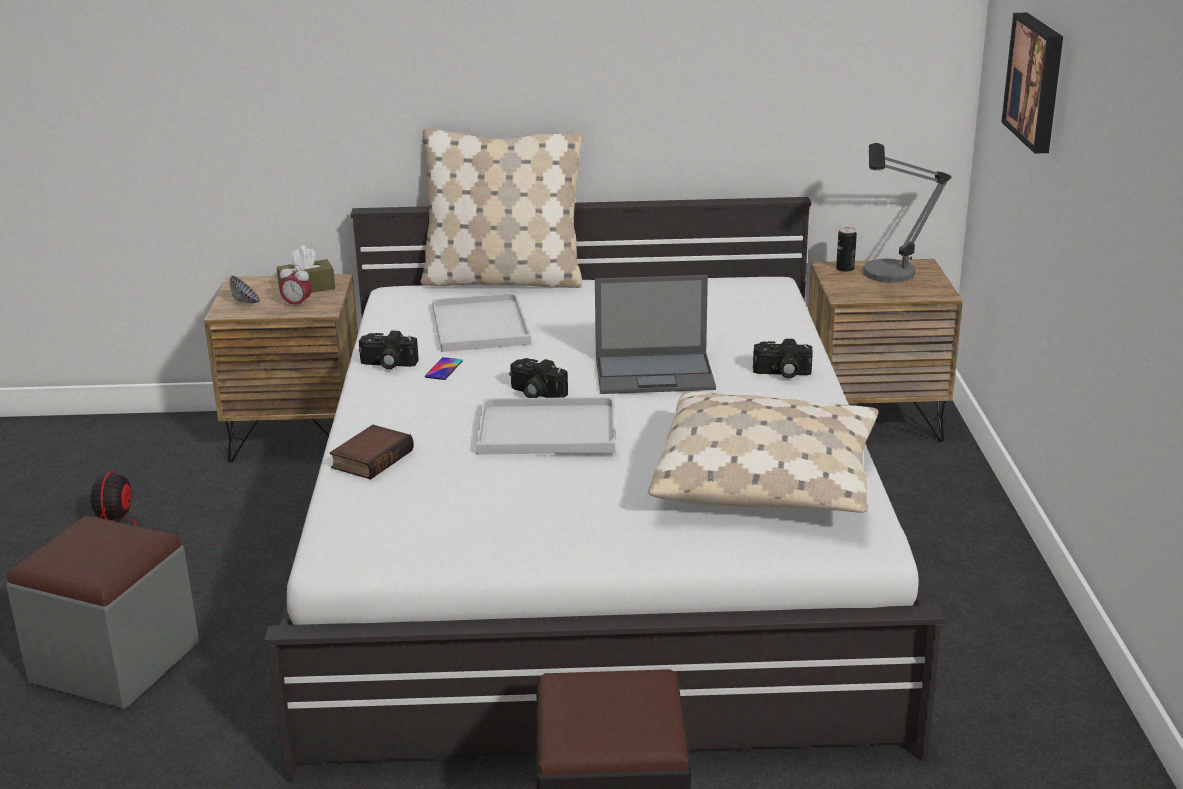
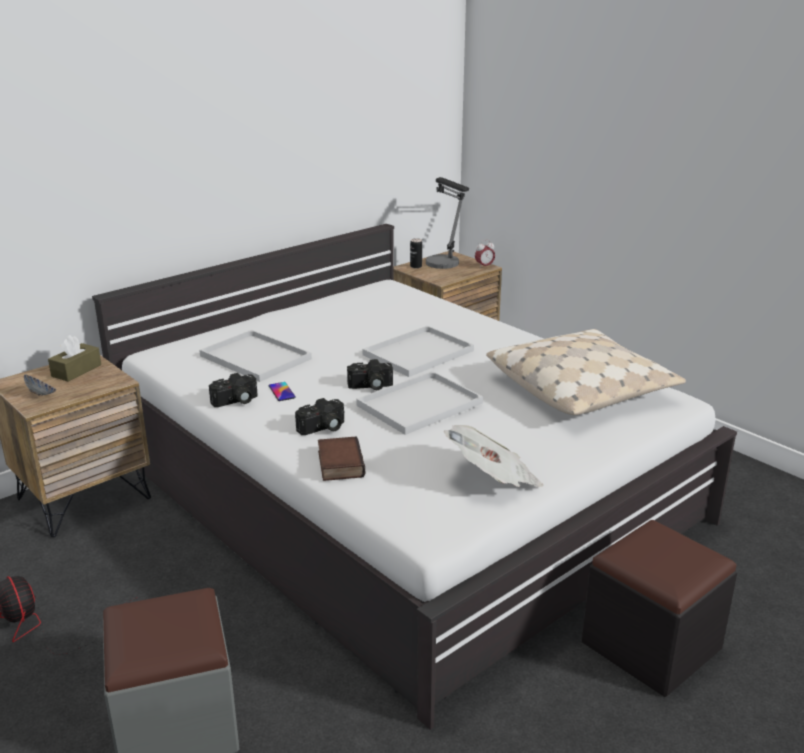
camera: 40 degrees left, 0 degrees up
(297, 305) = (90, 384): alarm clock -> alarm clock (484, 266)
(482, 532) = (493, 479): none -> newspaper
(503, 280) = (218, 325): beige pillow -> none
(656, 373) = (419, 352): laptop -> white tray
(781, 373) = (484, 331): camera -> camera (323, 428)
(1037, 81) = (554, 119): picture -> none

